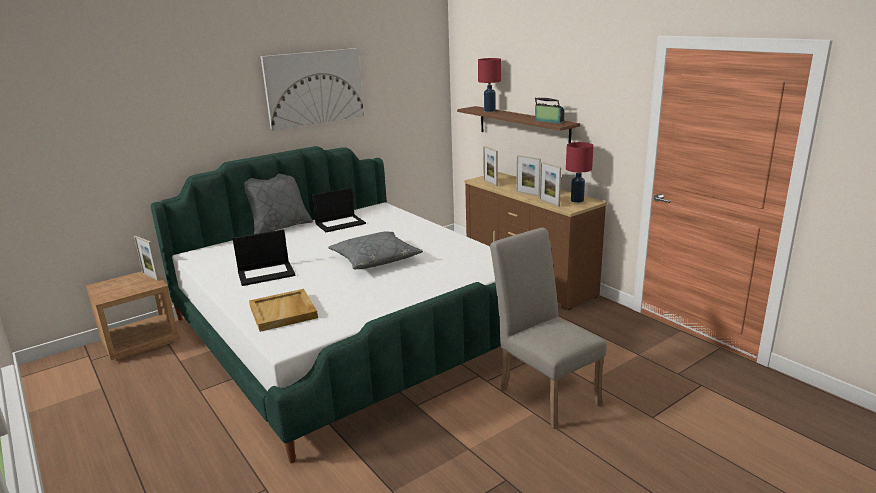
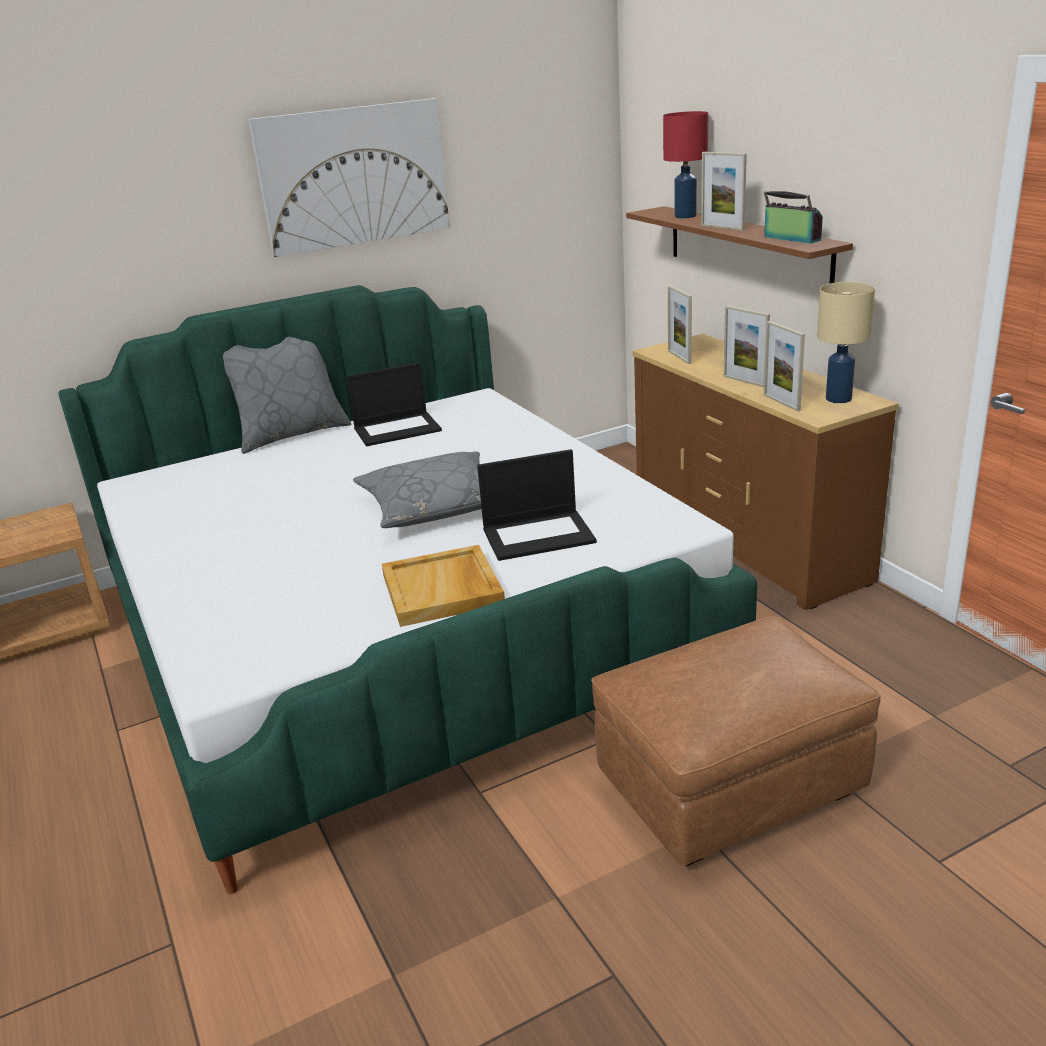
camera: 10 degrees right, 5 degrees up
(151, 277) = (62, 519): picture frame -> picture frame (722, 227)
(267, 273) = (238, 526): laptop -> laptop (539, 535)
(284, 312) = (238, 610): beige tray -> beige tray (443, 590)
(544, 392) = (729, 785): beige chair -> brown ottoman
(577, 200) = (838, 399): red table lamp -> beige table lamp

